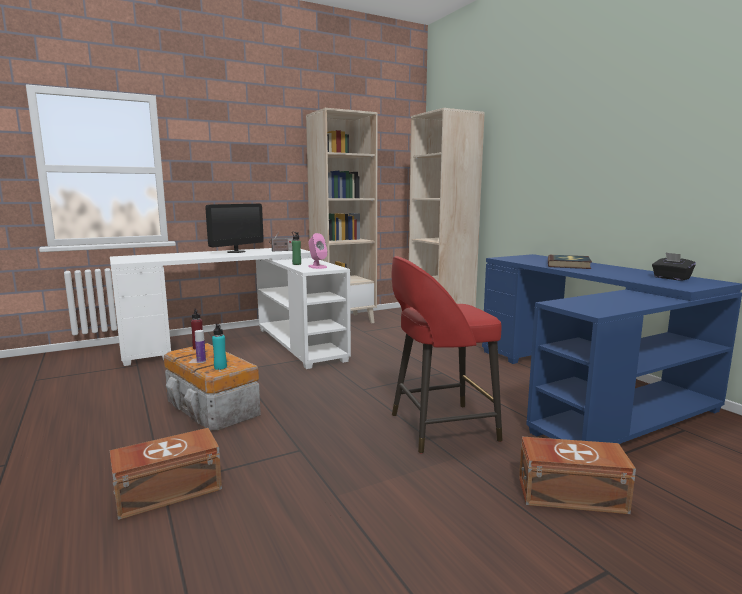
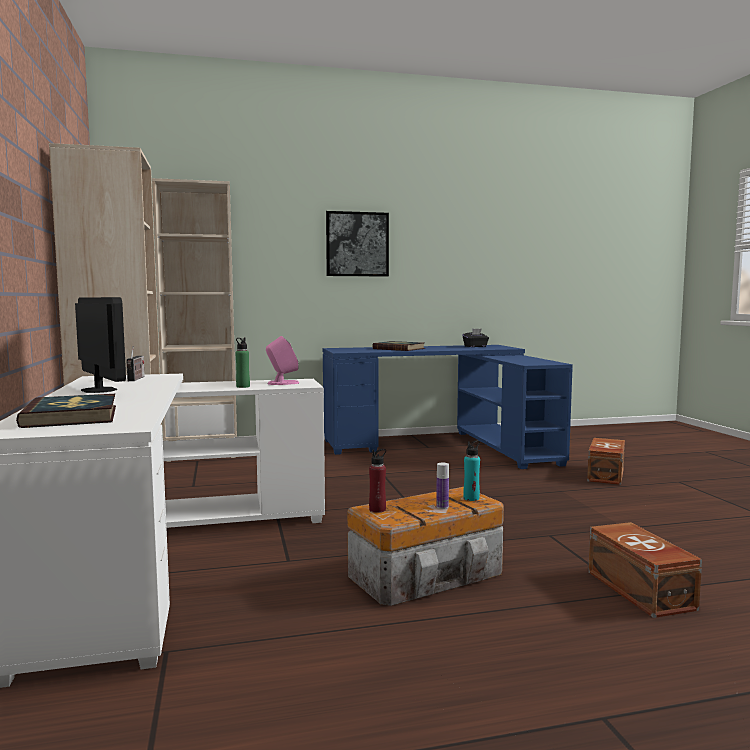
camera: 75 degrees left, 5 degrees down
(155, 256) = (72, 416): none -> book
(440, 427) = (508, 488): red stool -> none
(575, 145) = (357, 244): none -> picture

